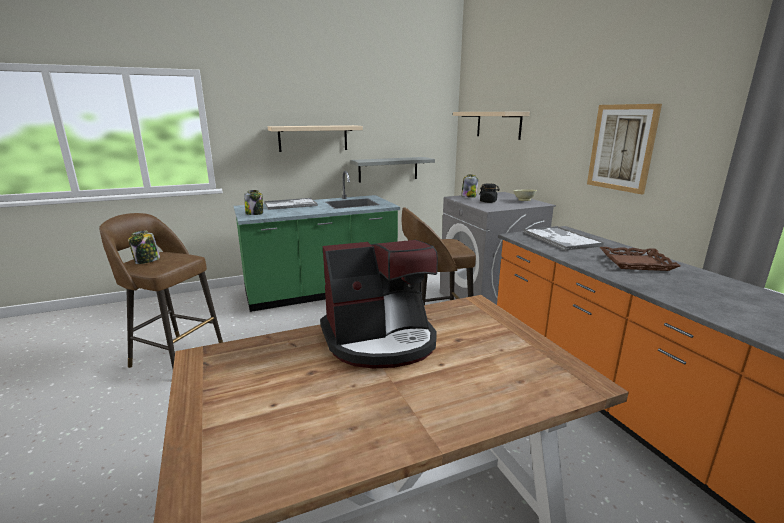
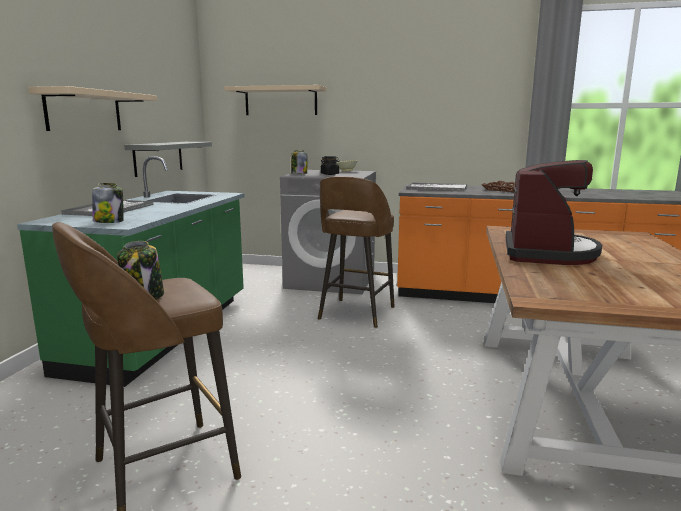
camera: 55 degrees left, 5 degrees down
(621, 147) = (436, 114): picture -> none

